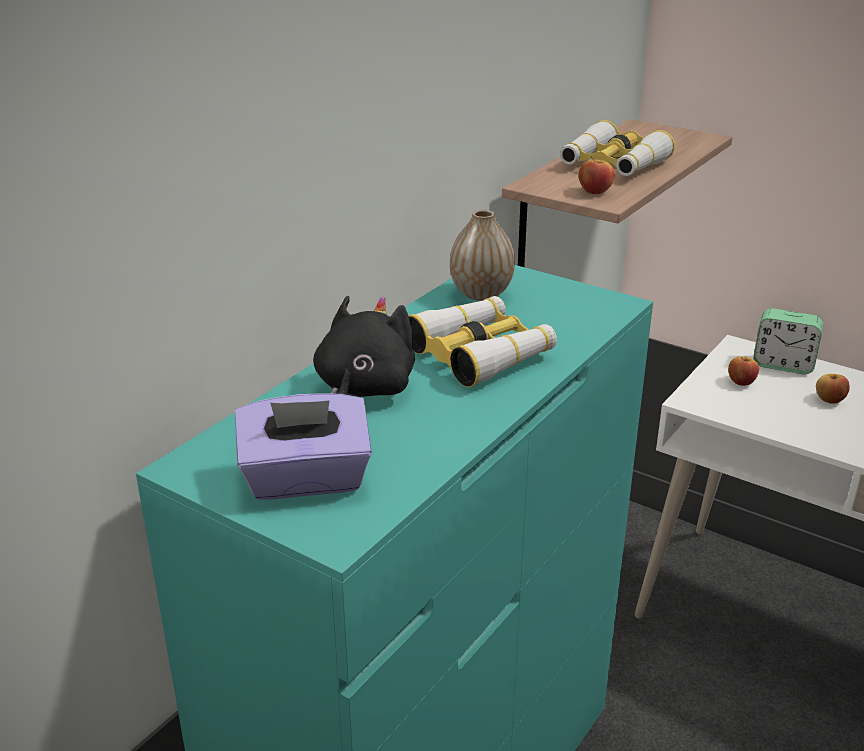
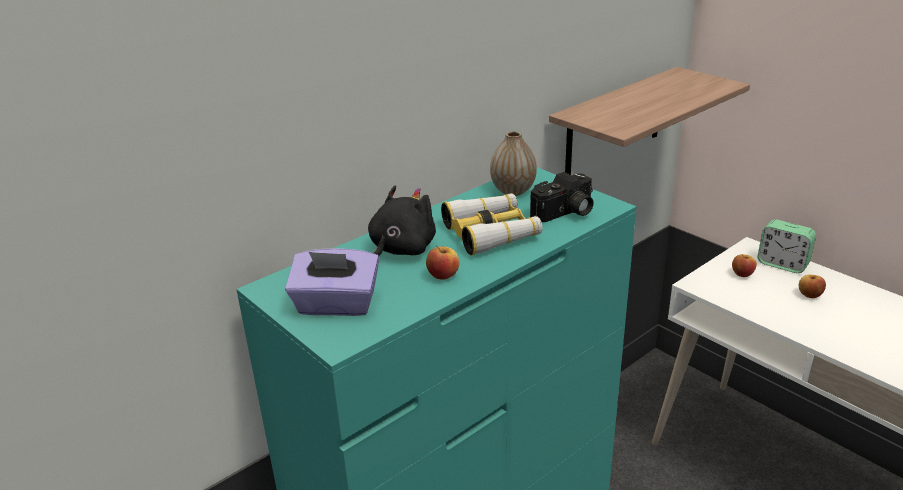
camera: 15 degrees right, 0 degrees up
(567, 318) = (565, 213): none -> camera
(594, 191) = (615, 122): apple -> apple (443, 275)
(613, 165) = (641, 102): binoculars -> none

